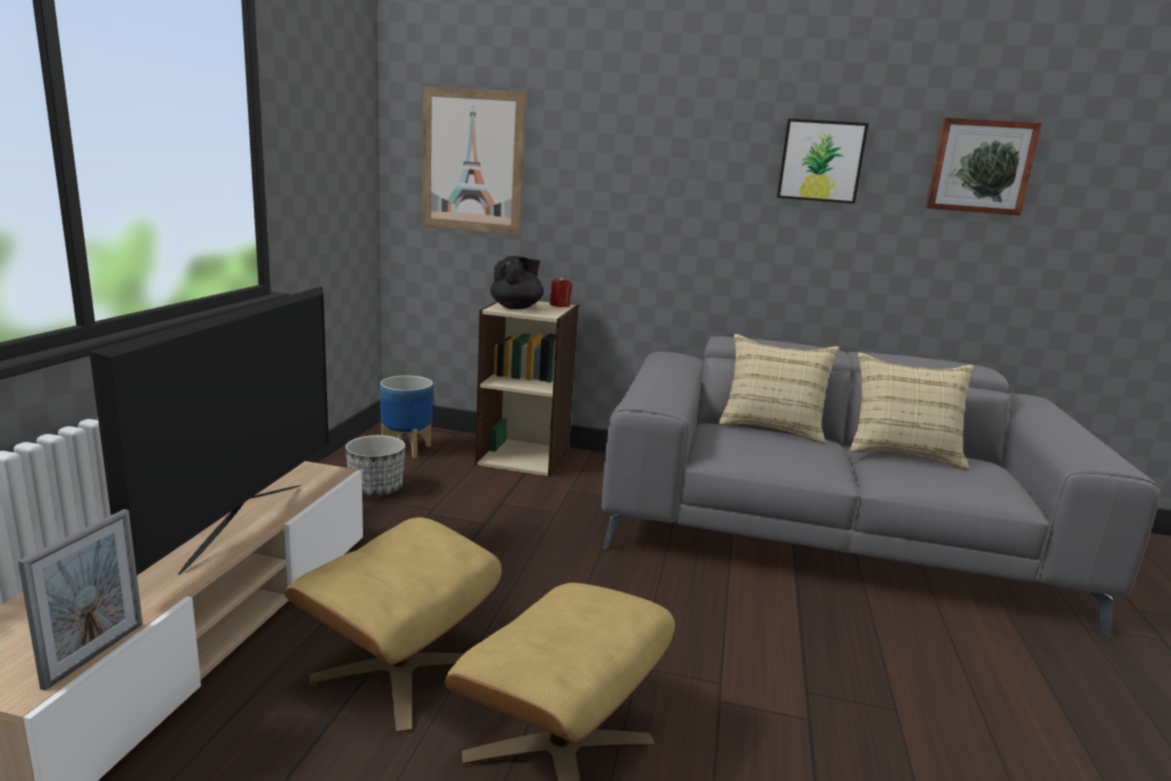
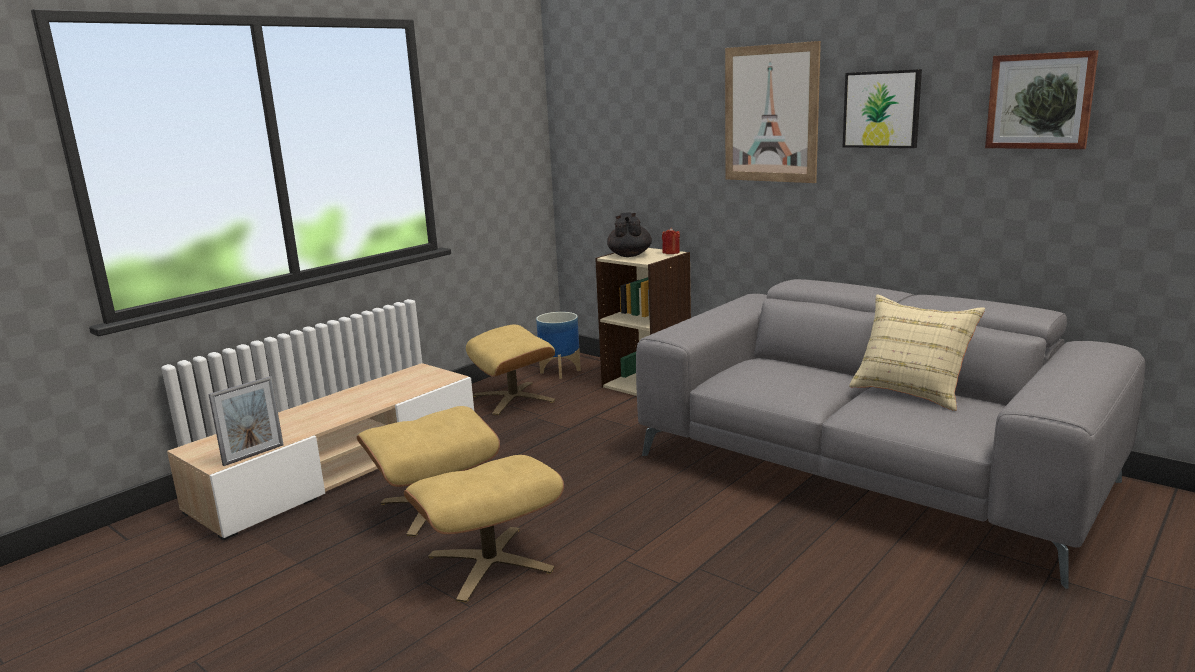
camera: 30 degrees right, 0 degrees up
(244, 524) = (373, 402): television -> none
(376, 489) = (514, 398): planter -> beige ottoman
(472, 161) = (609, 134): picture -> picture (770, 114)
(516, 307) = (629, 255): black teapot -> black teapot turned 60 degrees counterclockwise
(772, 426) = (810, 363): beige pillow -> none

